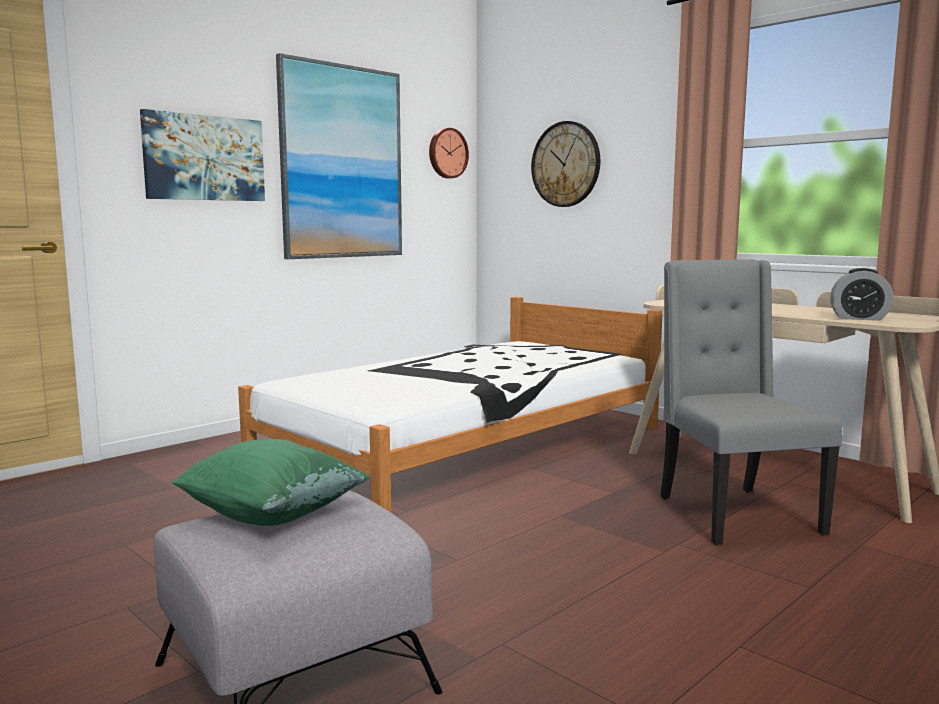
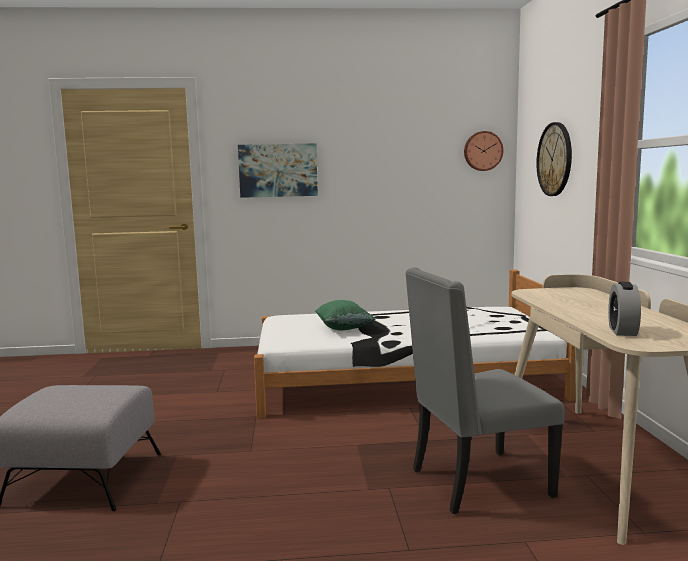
camera: 40 degrees right, 0 degrees up
(271, 516) = (77, 391): green pillow -> green pillow (343, 328)
(342, 162) = (382, 165): picture -> none
(733, 514) = (477, 483): grey chair -> grey chair turned 135 degrees counterclockwise
(859, 318) = (622, 331): alarm clock -> alarm clock turned 45 degrees clockwise

